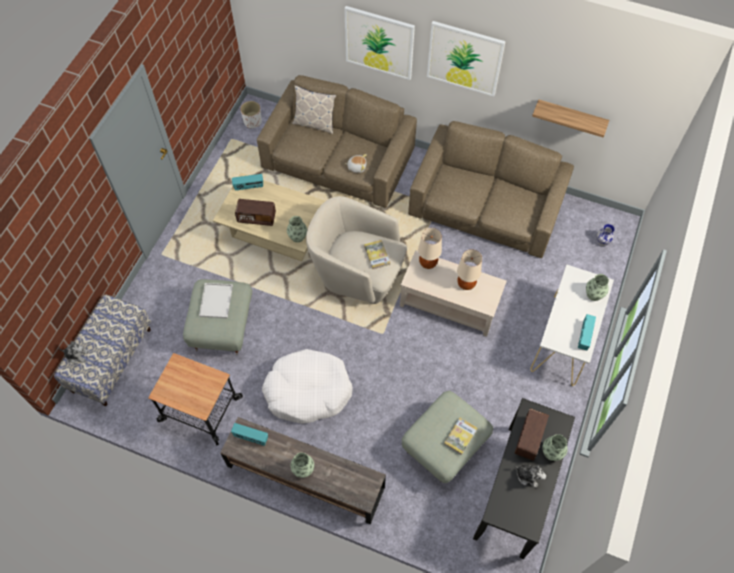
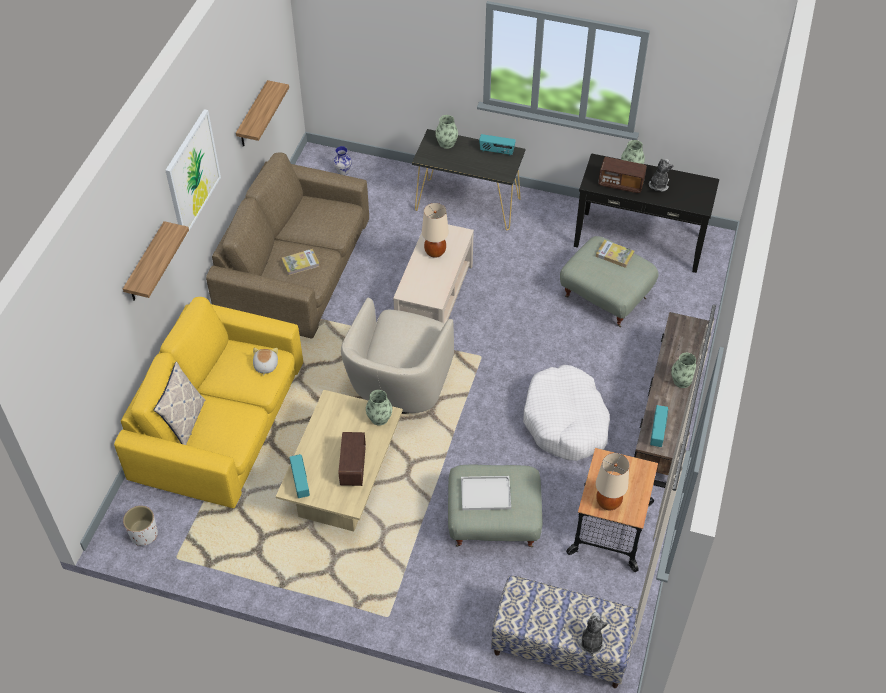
camera: 95 degrees left, 10 degrees down
(338, 159) = (220, 421): brown sofa -> yellow sofa
(377, 255) = (406, 331): book -> book (300, 263)
(379, 42) = (146, 264): picture -> shelf
(428, 263) = (410, 285): beige table lamp -> beige table lamp (608, 502)
(563, 340) = (468, 204): white console table -> black console table

